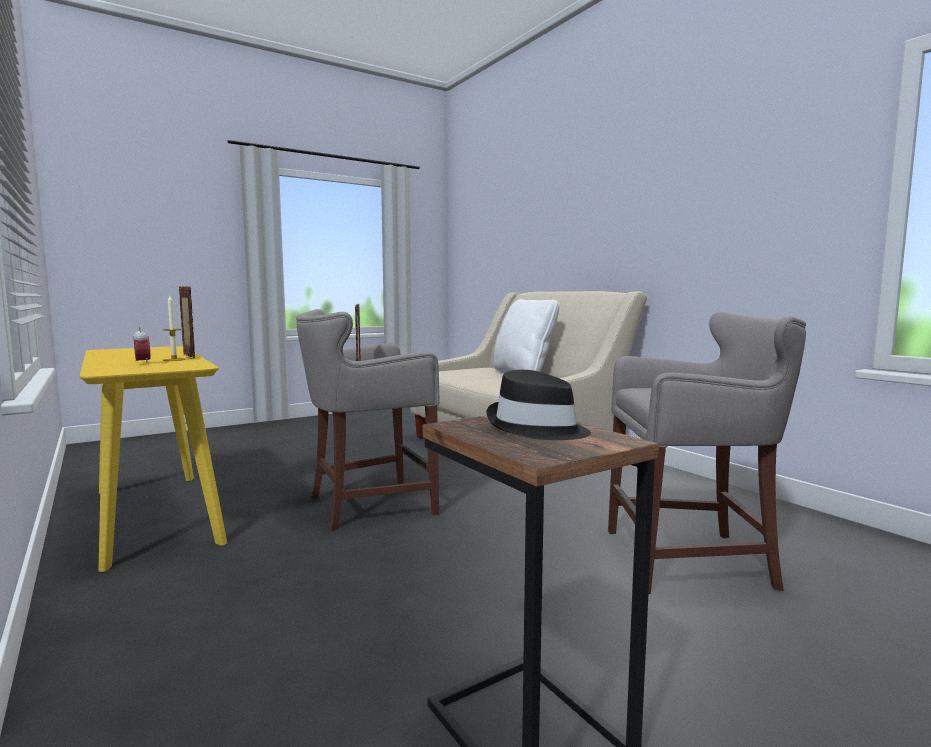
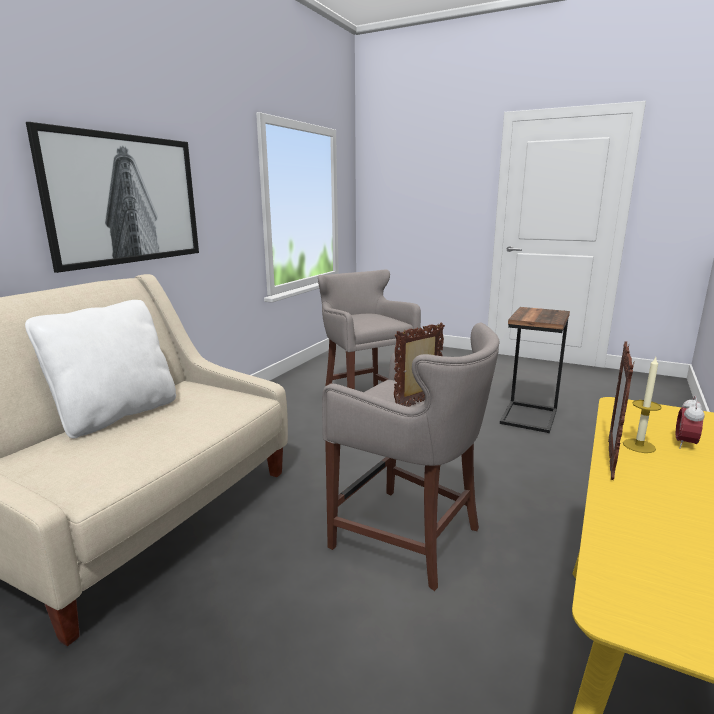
camera: 120 degrees left, 10 degrees up
(537, 428) = (534, 314): black hat -> none
(651, 224) = (125, 199): none -> picture

